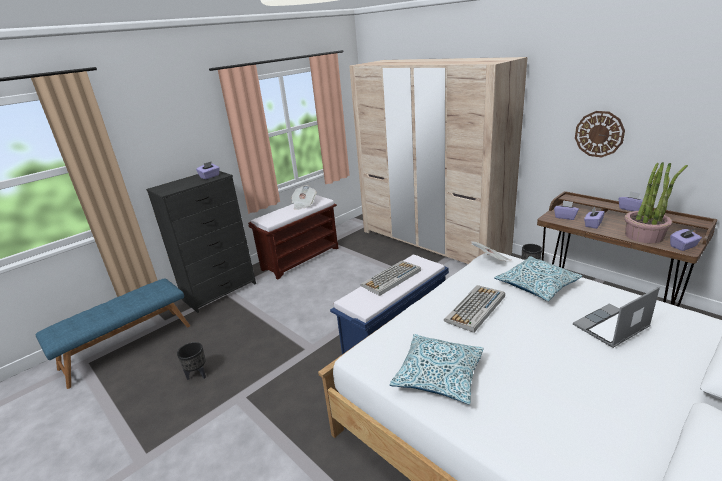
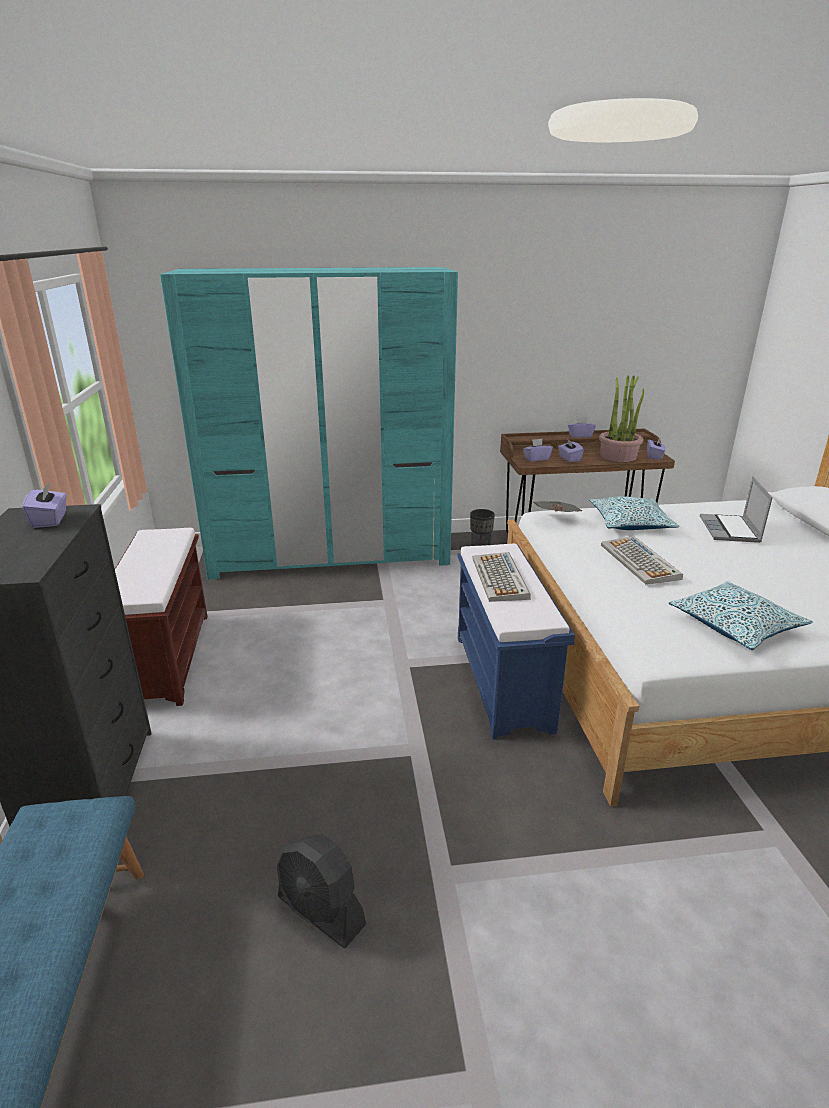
camera: 55 degrees left, 0 degrees up
(198, 375) = (321, 911): black planter -> black fan
(303, 204) = (152, 549): newspaper -> none
(432, 242) = (331, 555): beige wardrobe -> turquoise wardrobe
(599, 134) = (533, 358): wall clock -> none

